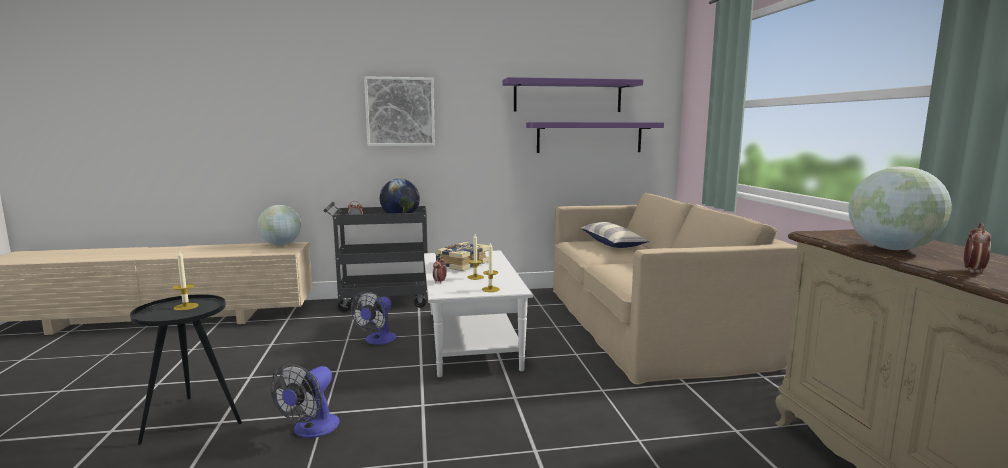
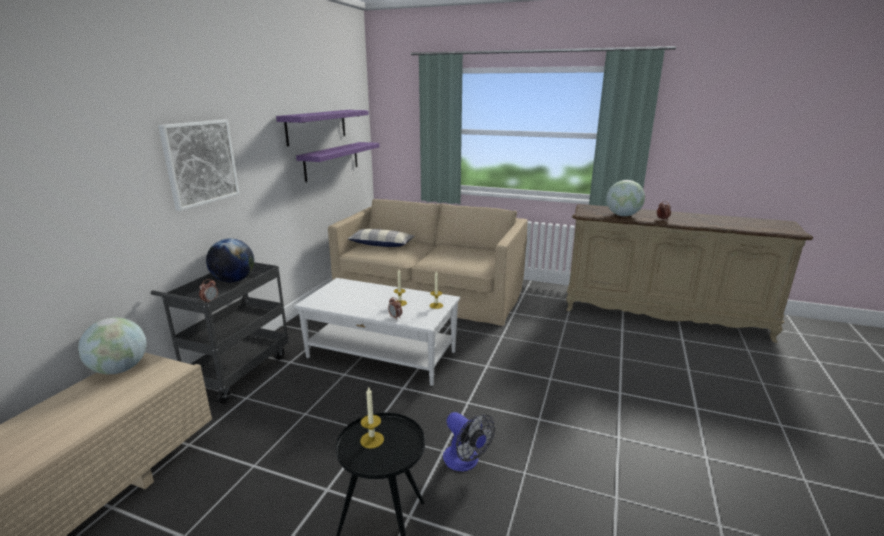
camera: 60 degrees left, 10 degrees up
(377, 340) = (330, 397): fan -> none
(462, 264) = (358, 299): book -> none

